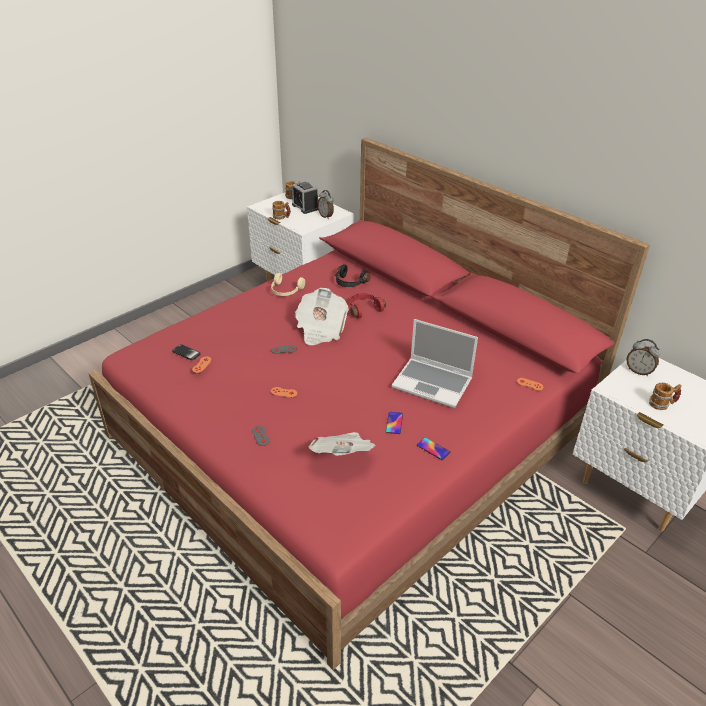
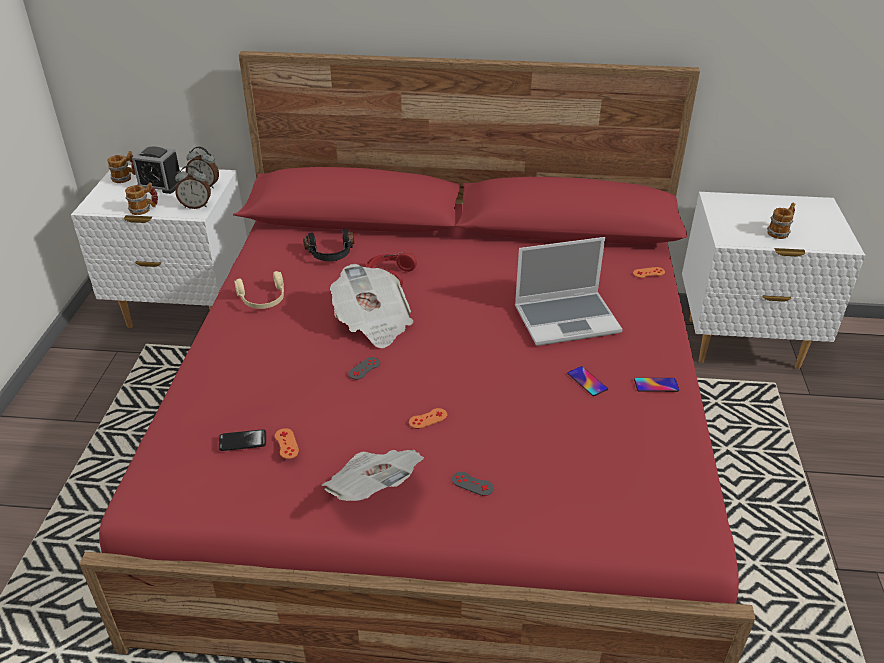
camera: 40 degrees left, 0 degrees up
(342, 456) = (587, 448): newspaper -> newspaper (373, 490)
(638, 371) = (726, 212): alarm clock -> alarm clock (196, 206)

